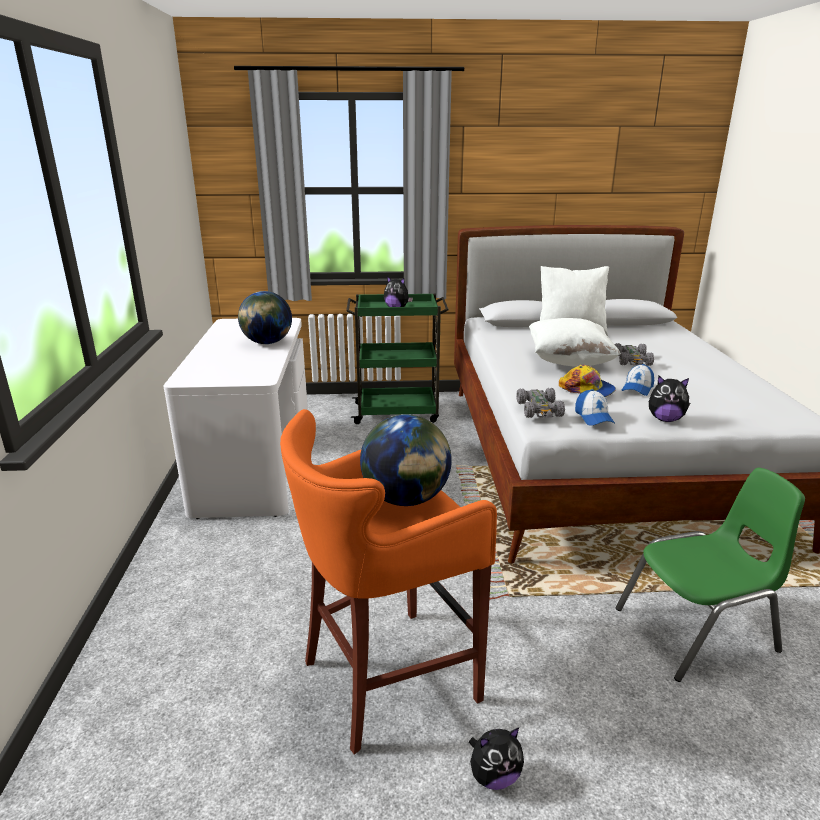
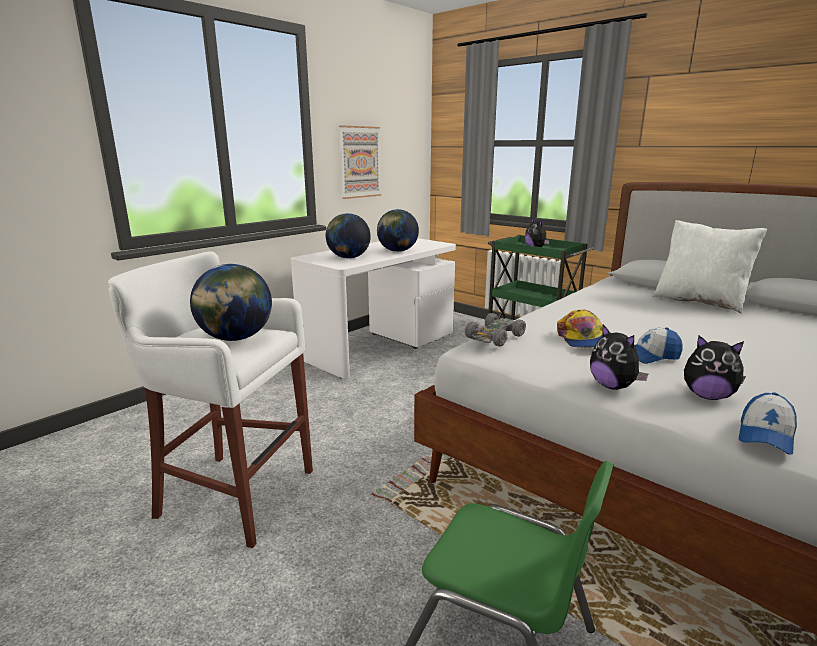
camera: 45 degrees right, 5 degrees down
(161, 232) = (360, 162): none -> picture
(238, 366) = (348, 258): none -> globe
(385, 679) = (232, 494): orange stool -> white stool
(494, 776) = (177, 593): plush toy -> plush toy (707, 396)
(569, 362) = (628, 319): white pillow -> none
(593, 417) = (530, 357): cap -> cap (765, 436)
(632, 360) = (711, 336): grey toy car -> none

